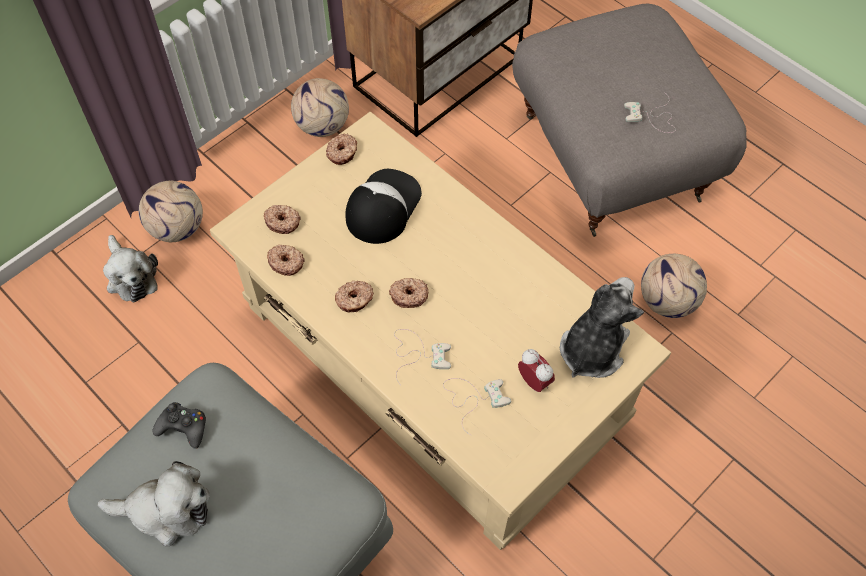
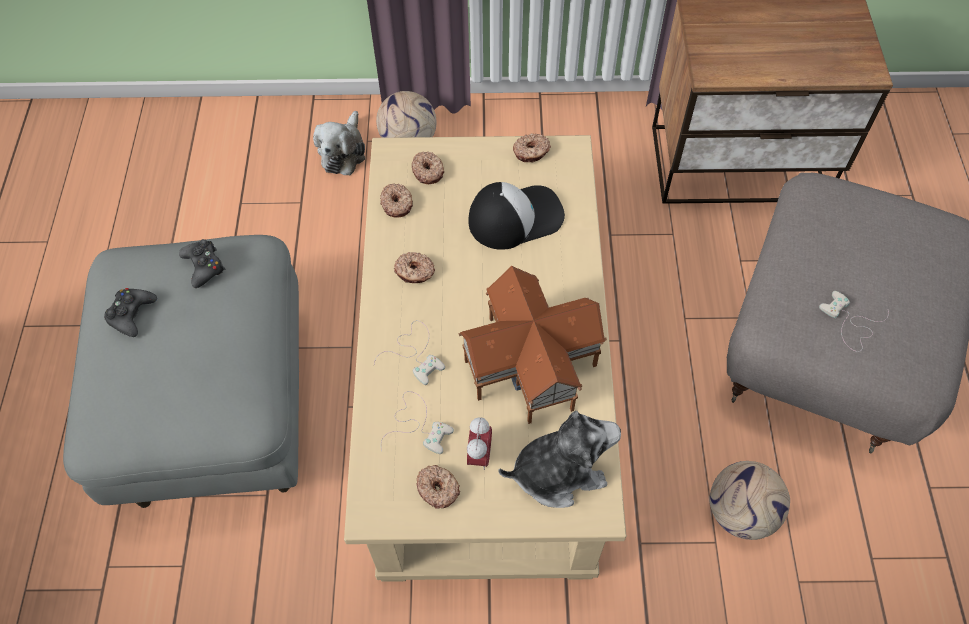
camera: 45 degrees right, 0 degrees up
(166, 510) = (131, 314): plush toy -> black game controller
(323, 125) = (595, 141): football -> none
(409, 295) = (459, 302): donut -> donut (438, 488)
(500, 294) = (531, 361): none -> toy house

